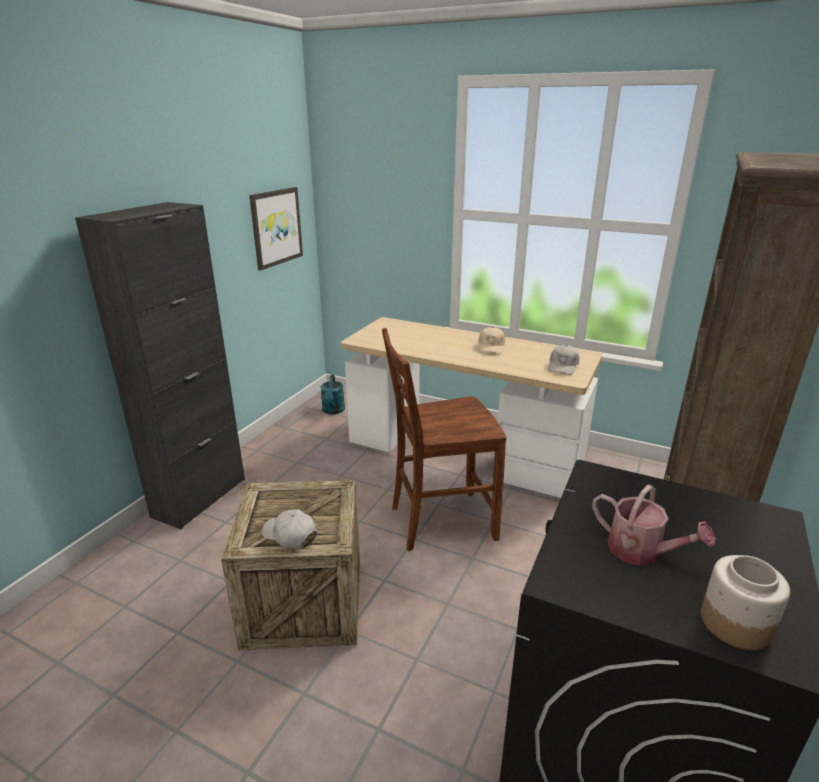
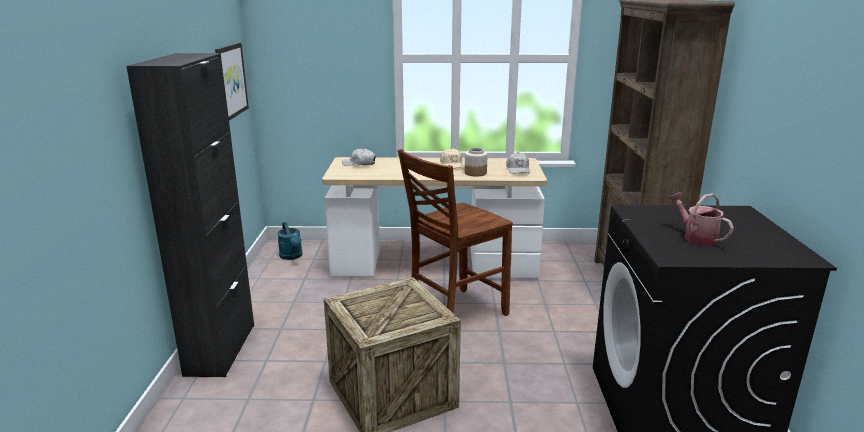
camera: 25 degrees left, 5 degrees down
(290, 535) = (400, 321): white cap -> white cap (359, 164)
(641, 552) = (696, 237): watering can -> watering can turned 135 degrees counterclockwise
(734, 623) = (769, 253): jar -> jar (475, 173)

